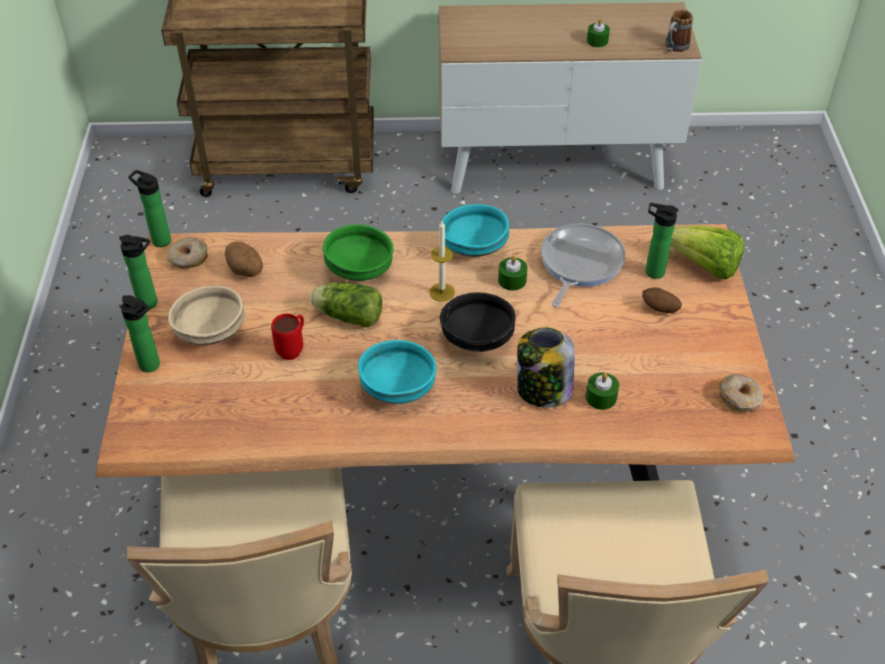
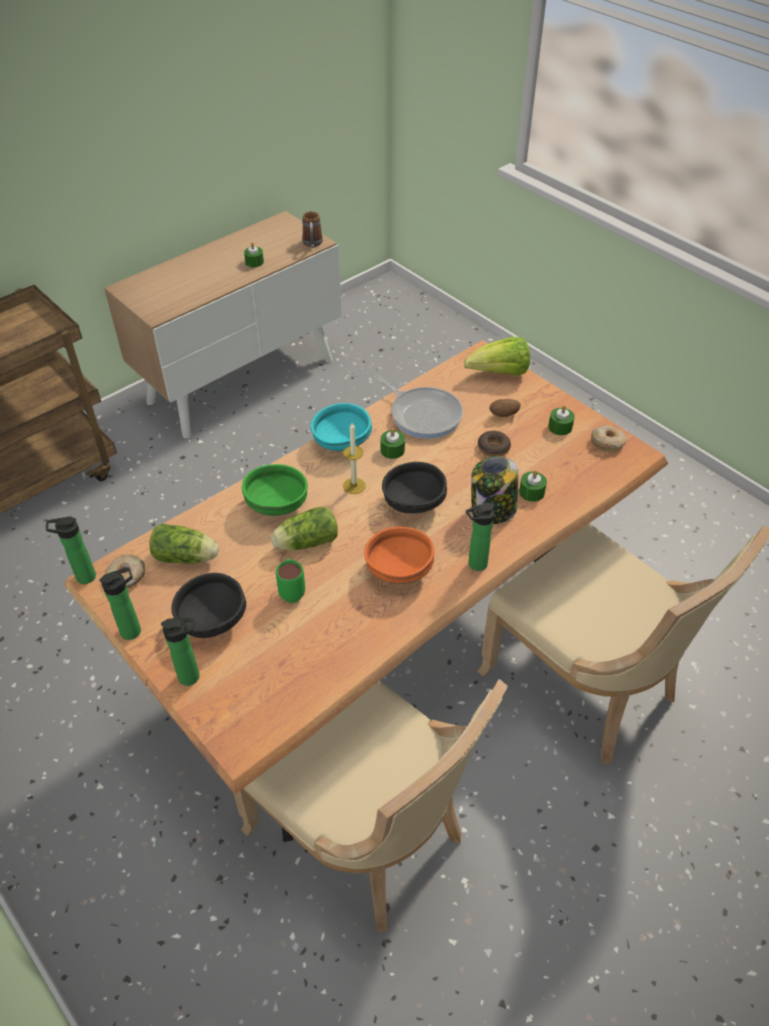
camera: 40 degrees left, 0 degrees up
(210, 332) = (211, 620): beige bowl -> black bowl
(246, 271) = (187, 557): potato -> lettuce
(293, 349) = (292, 591): red mug -> green mug
(398, 388) = (399, 569): turquoise bowl -> orange bowl
(579, 264) = (423, 414): frying pan -> frying pan turned 150 degrees clockwise
(612, 334) = (493, 447): none -> donut
(651, 271) = (472, 394): bottle -> bottle (474, 565)
(706, 354) = (560, 427): none -> green candle

